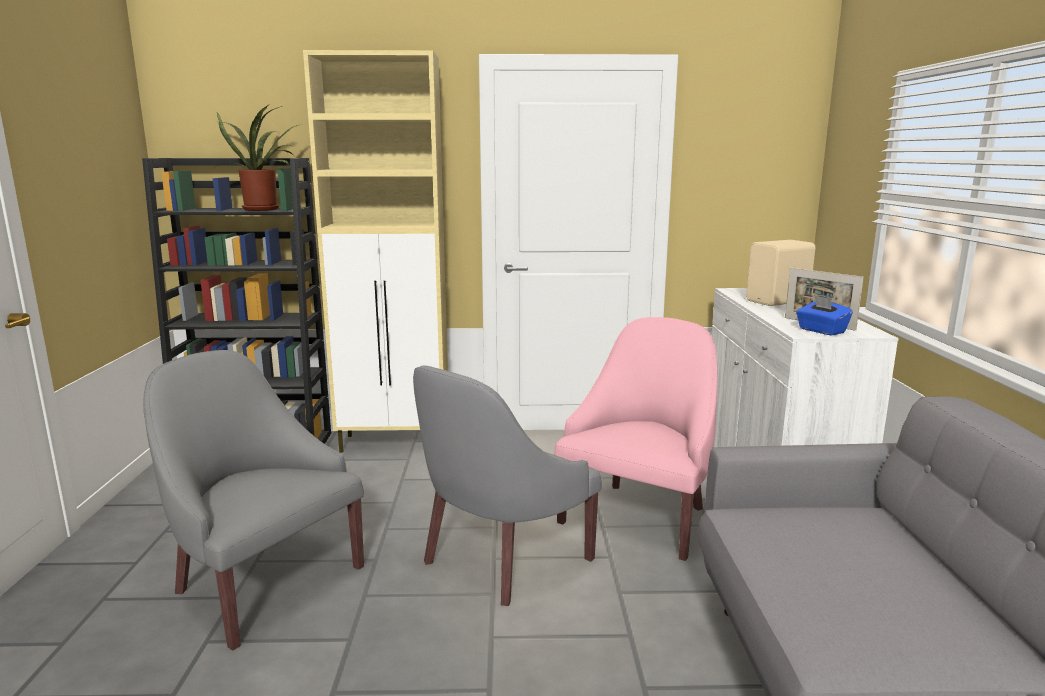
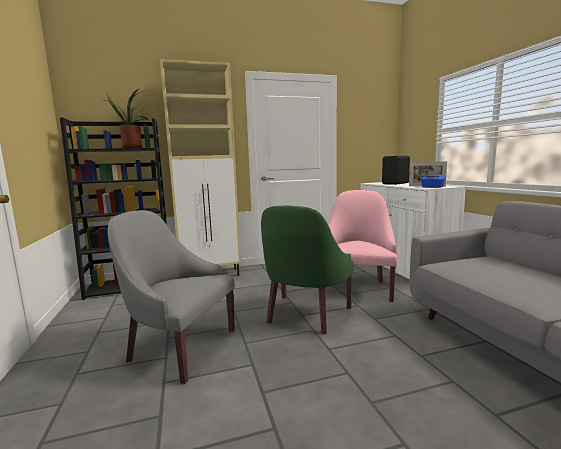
camera: 15 degrees left, 5 degrees down
(500, 558) = (305, 314): grey armchair -> green armchair
(779, 302) = (396, 183): beige speaker -> black speaker

